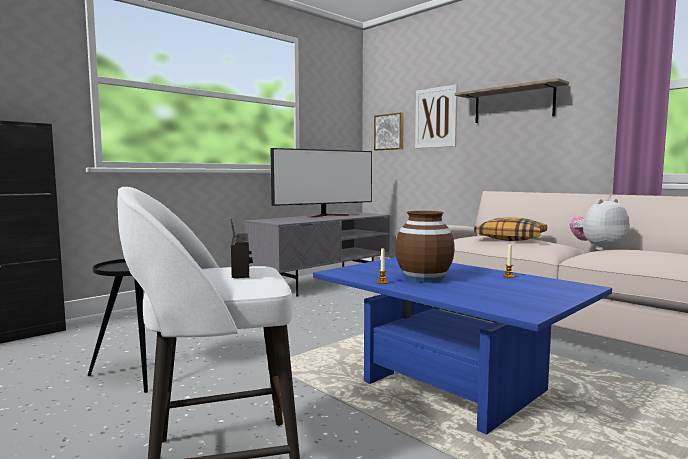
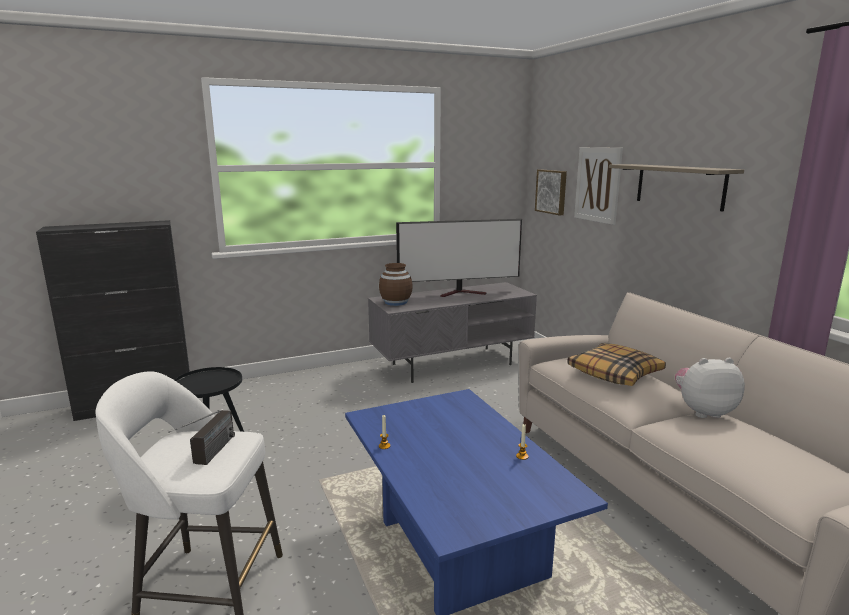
camera: 20 degrees right, 10 degrees up
(423, 278) = (432, 444): brown vase -> brown vase (395, 302)

